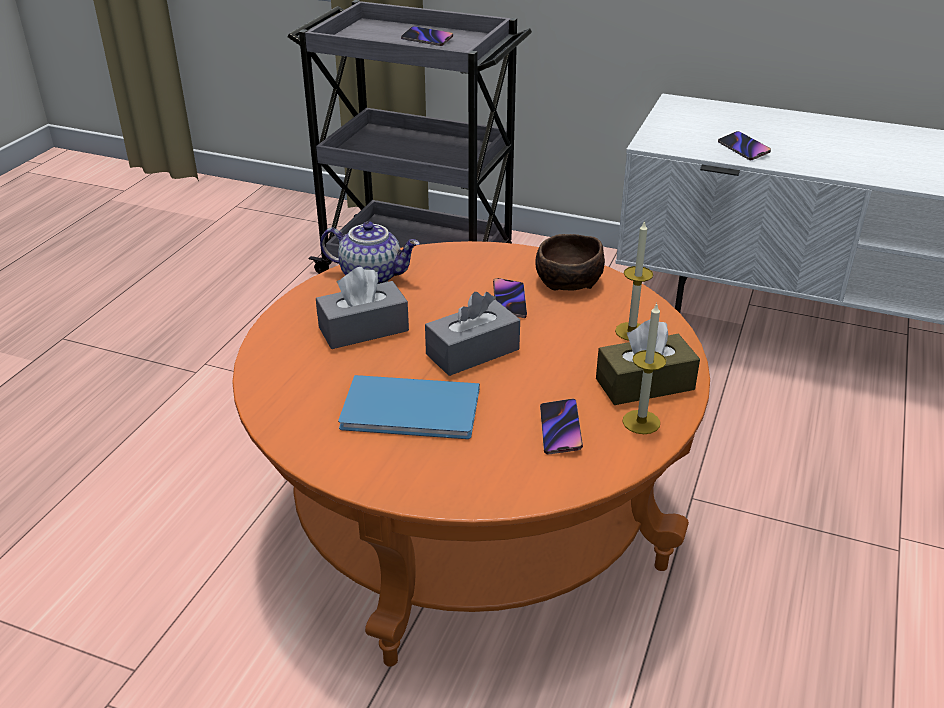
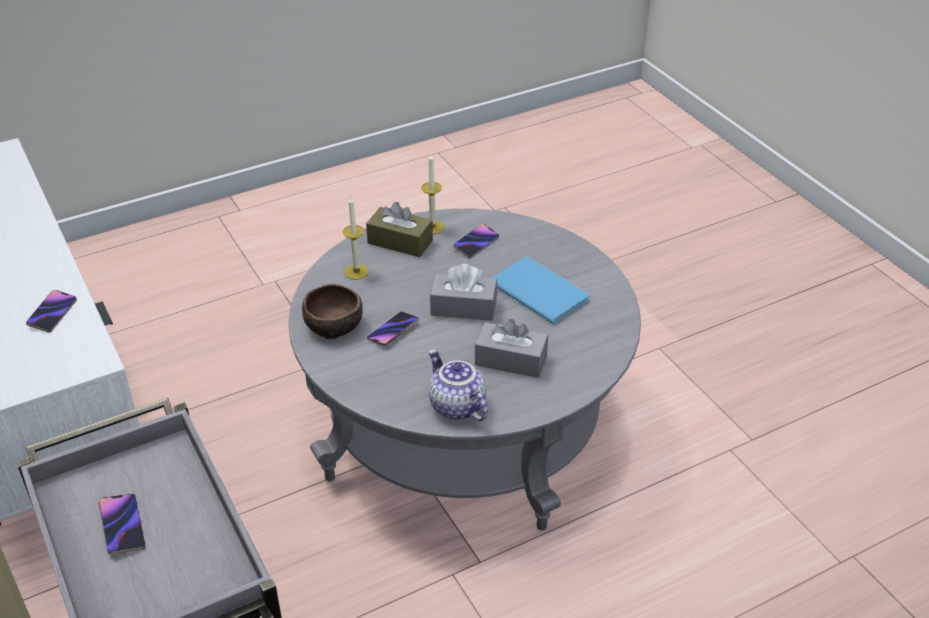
camera: 140 degrees left, 5 degrees up
(471, 514) = (464, 426): orange coffee table -> grey coffee table

